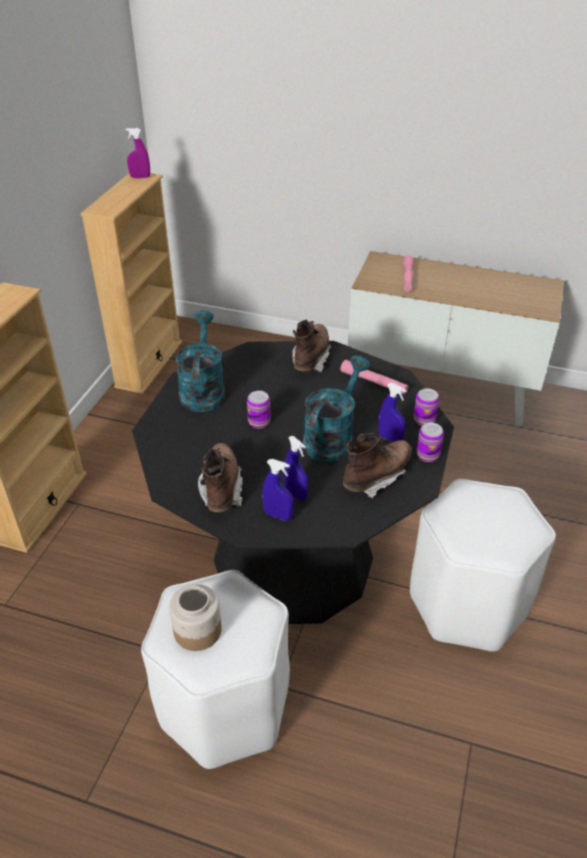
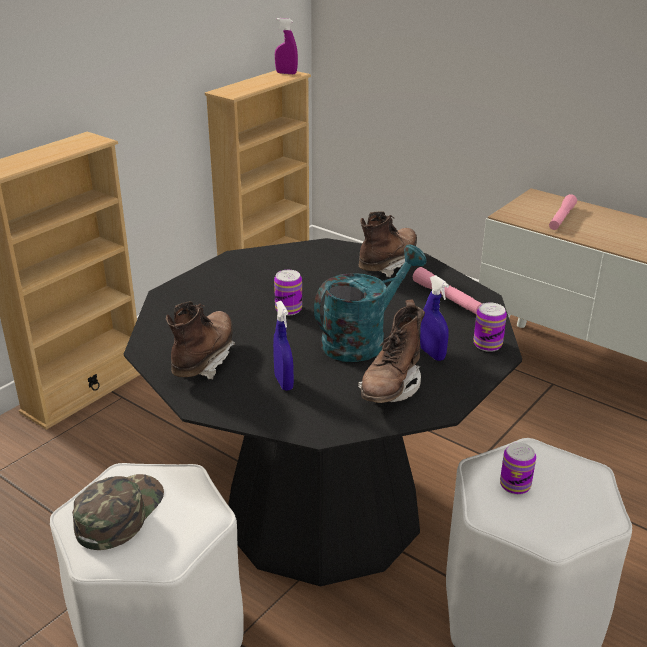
camera: 20 degrees right, 10 degrees down
(197, 631) = (119, 513): jar -> green cap
(202, 390) = (247, 271): turquoise watering can -> none
(278, 515) = (248, 398): blue spray bottle -> none
(376, 477) = (390, 387): brown boot -> brown boot turned 135 degrees clockwise
(428, 455) = (470, 379): can -> can (515, 485)

